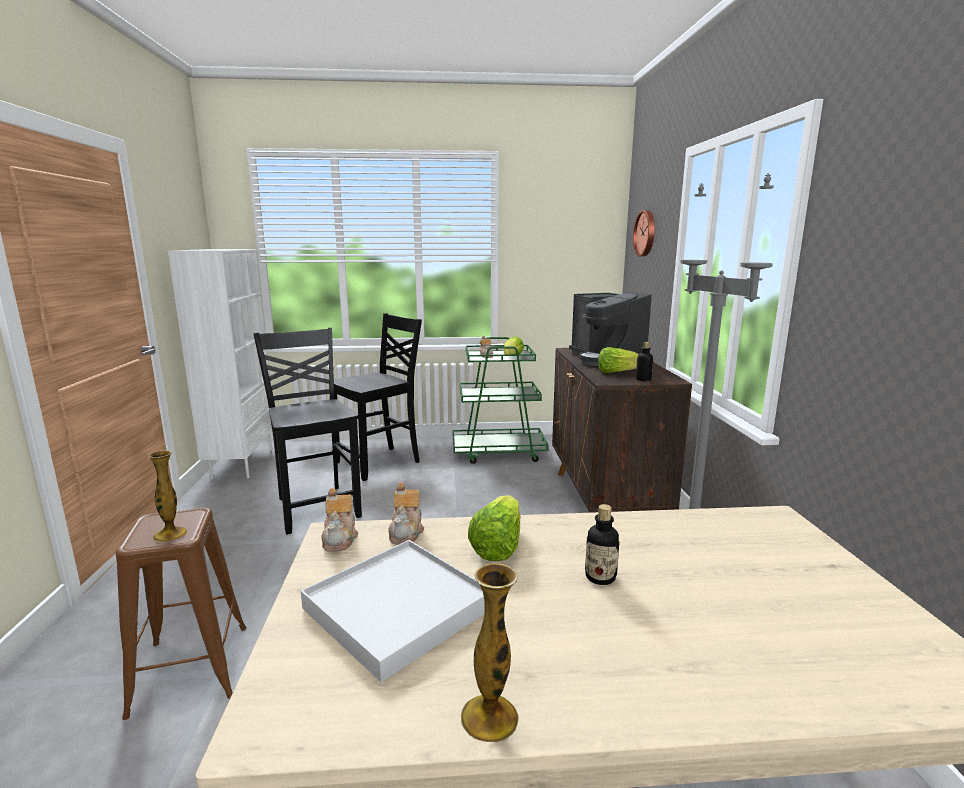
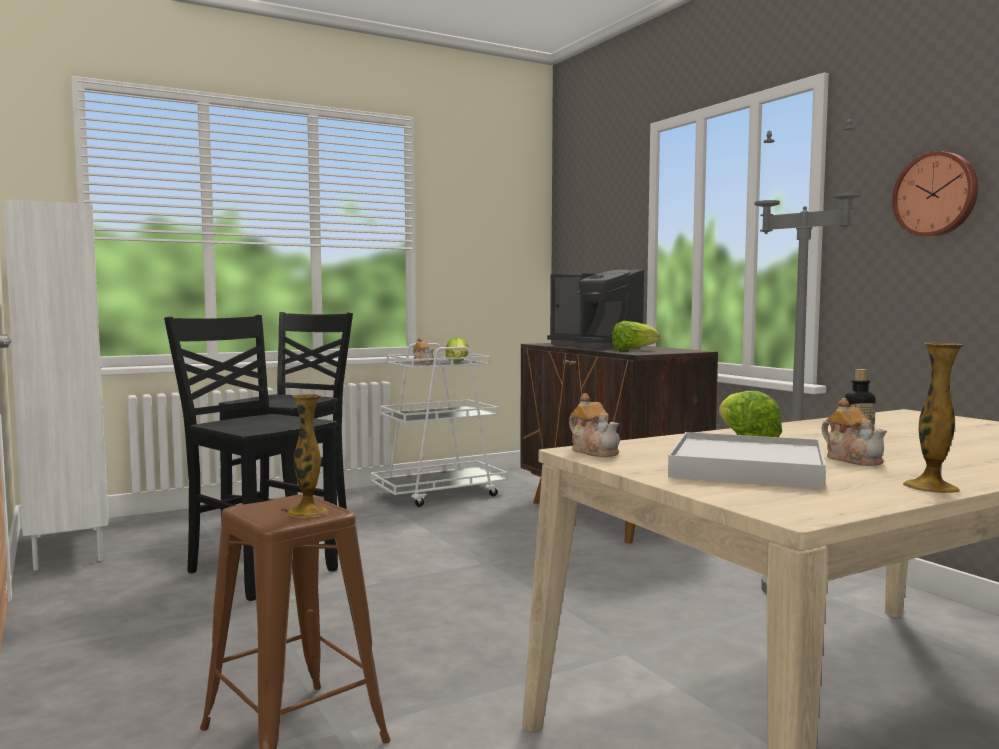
camera: 25 degrees left, 10 degrees down
(406, 532) = (647, 443): teapot -> teapot (853, 459)
(499, 452) = (439, 494): green cart -> white cart
(643, 379) = (670, 351): bottle -> none
(646, 233) = (591, 218): wall clock -> wall clock (936, 194)

